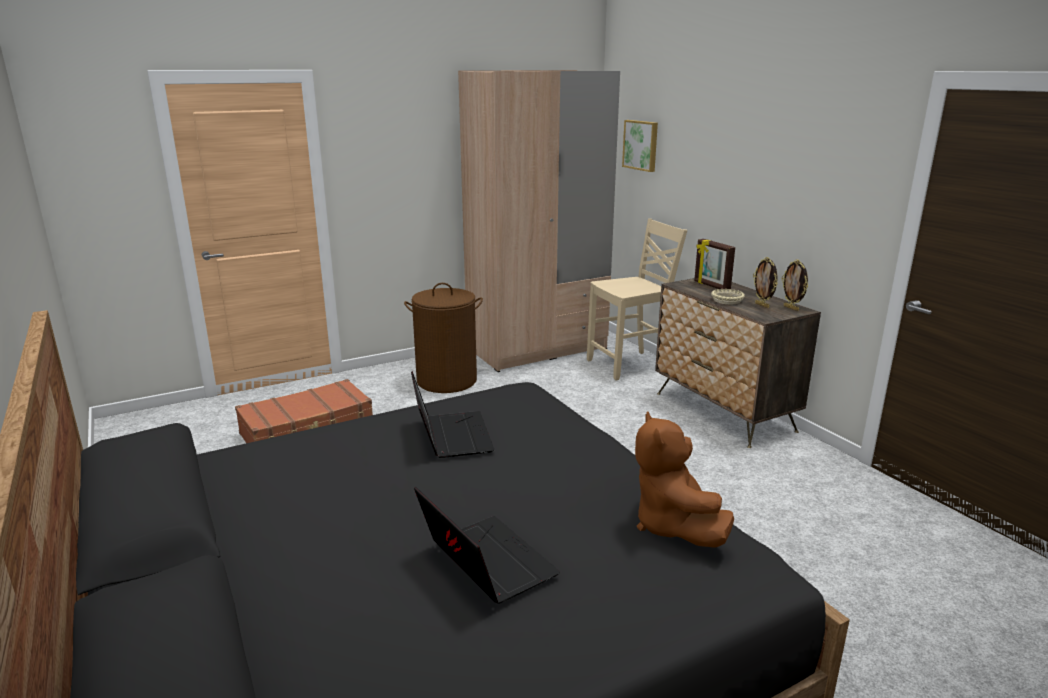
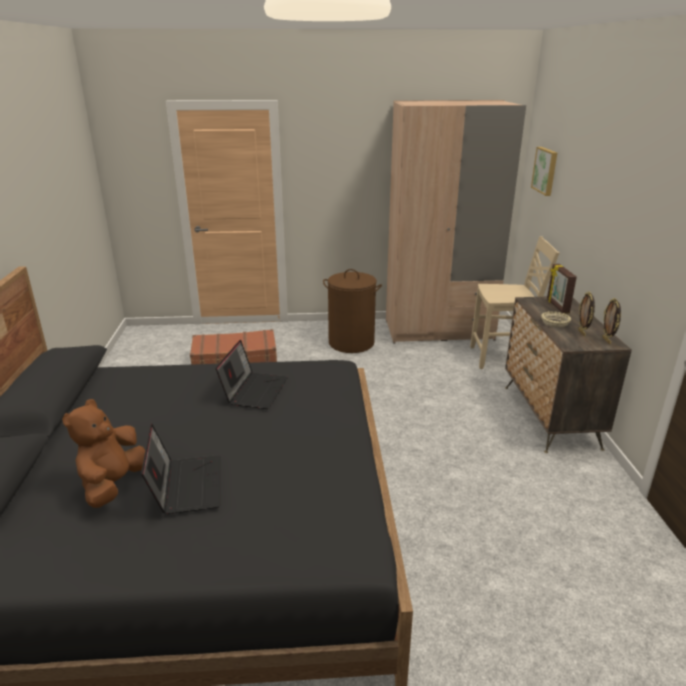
camera: 25 degrees right, 5 degrees up
(673, 526) = (328, 498): brown plush toy -> brown plush toy (114, 485)

